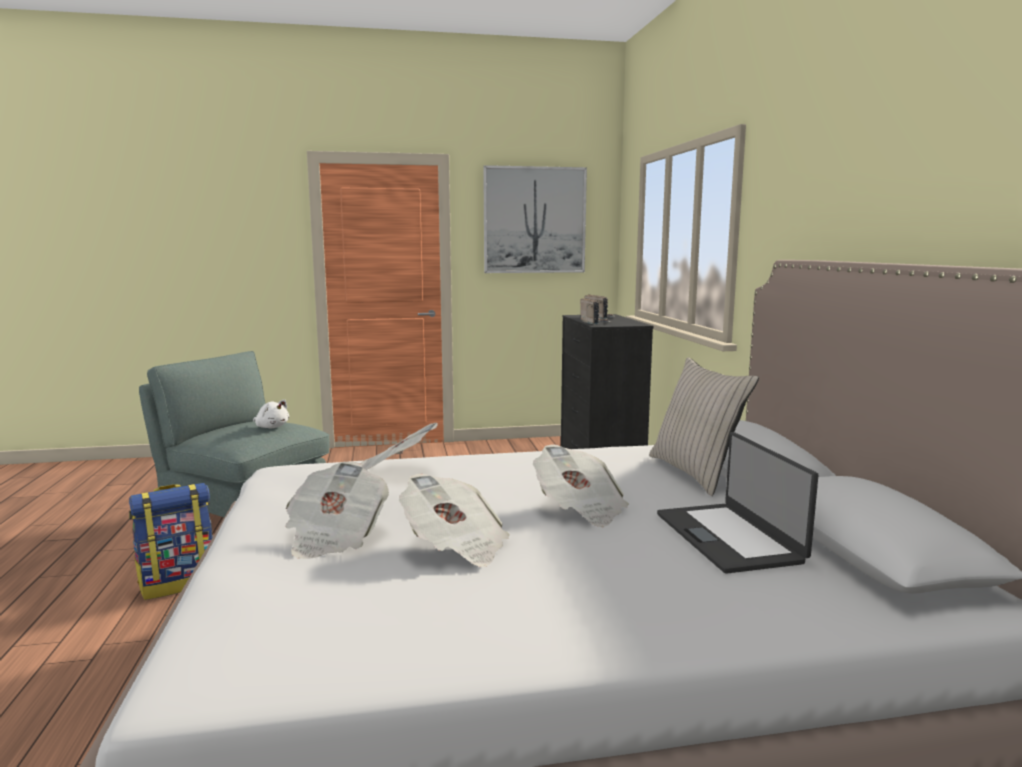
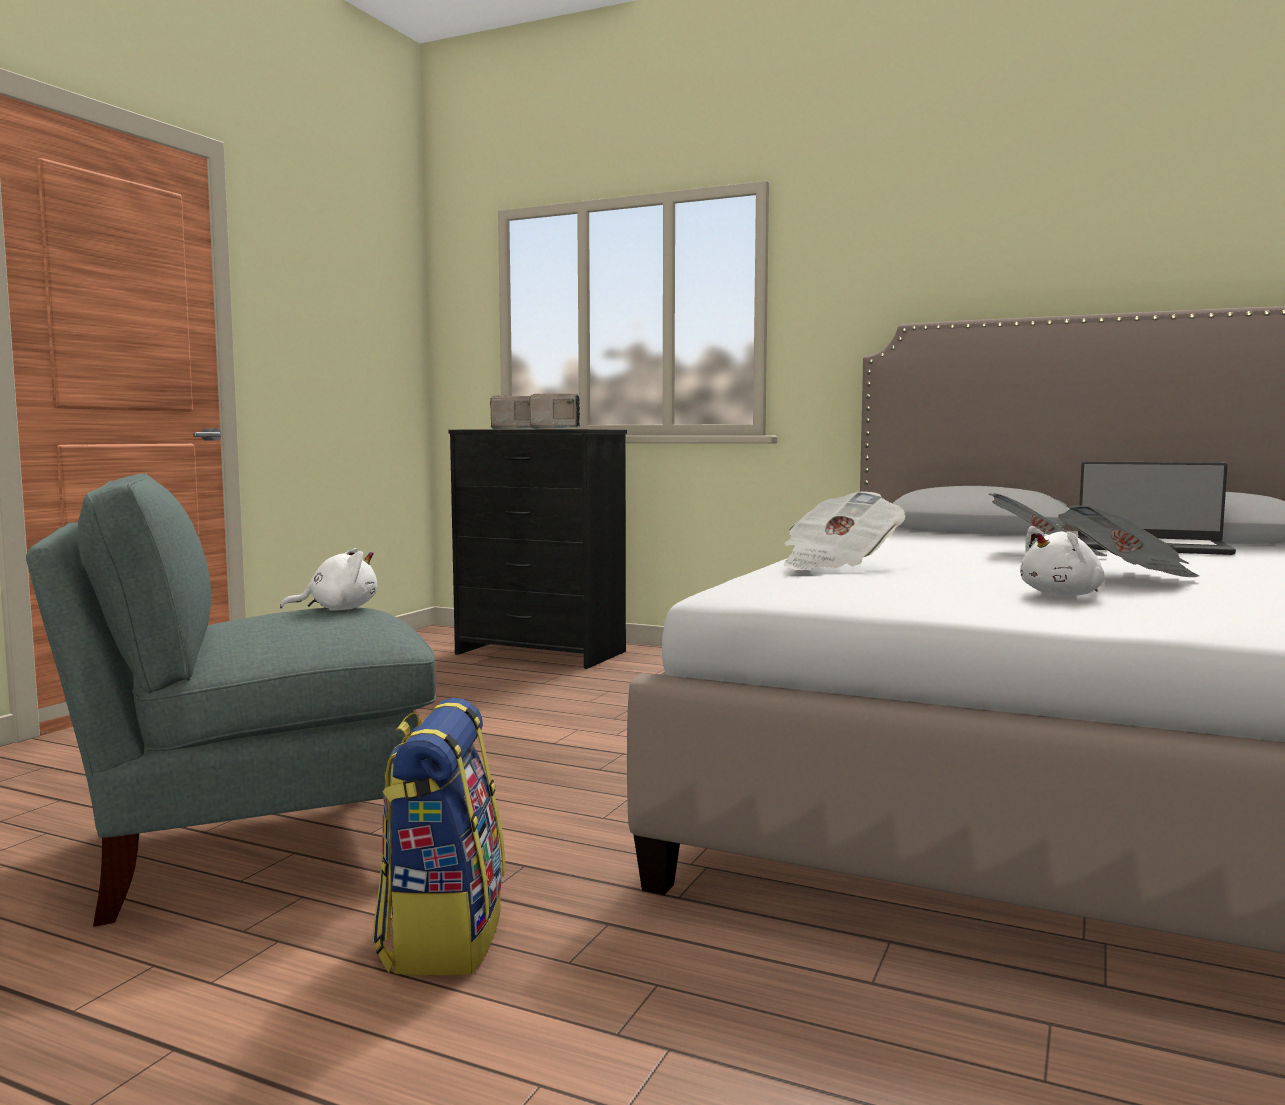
camera: 55 degrees left, 5 degrees down
(334, 536) = (1064, 595): newspaper -> white plush toy
(534, 220) = (338, 284): picture -> none
(695, 473) = (971, 535): beige pillow -> none

